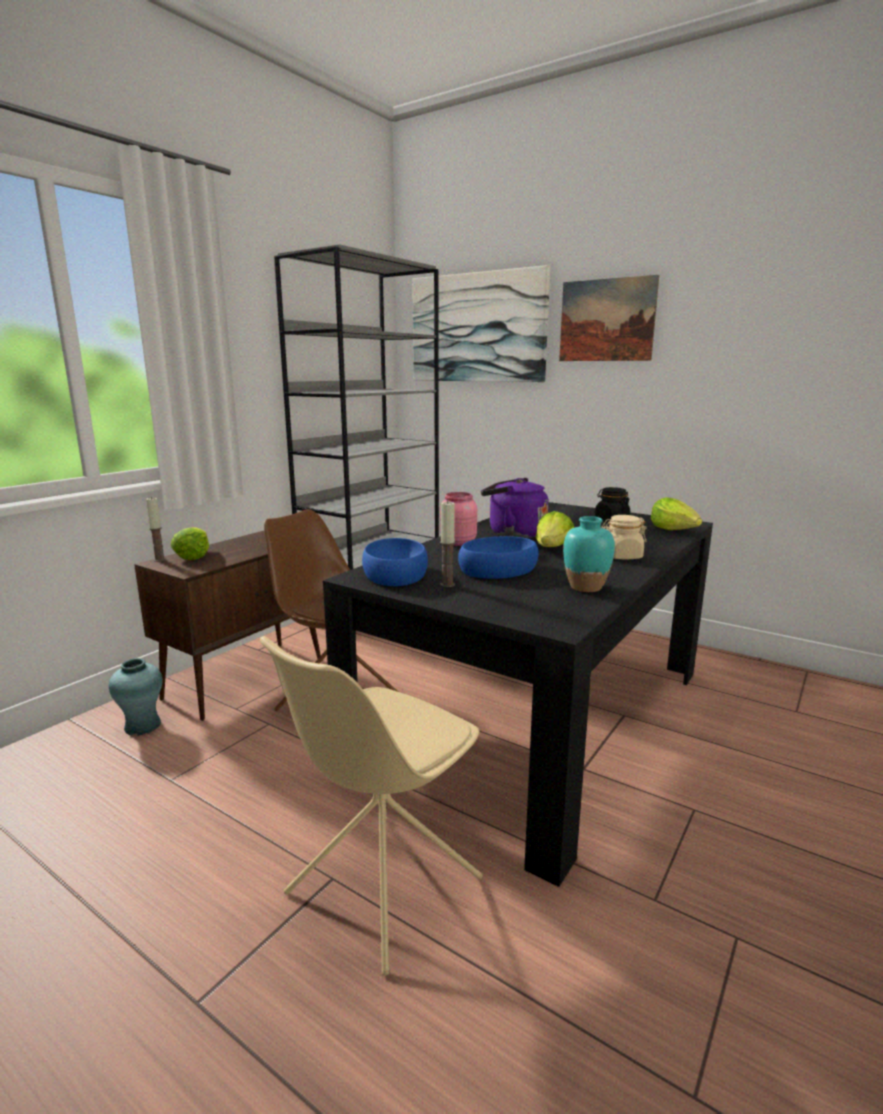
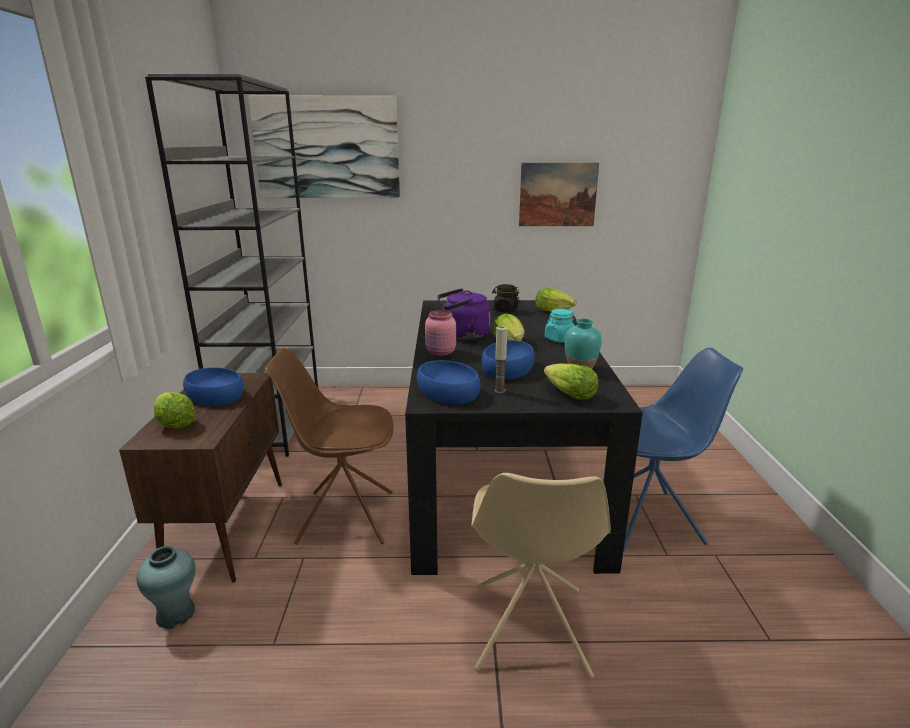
camera: 35 degrees left, 5 degrees up
(159, 560) = (142, 437): candle -> none
(250, 545) = (214, 395): none -> blue bowl
(517, 605) = (569, 394): none -> lettuce
(606, 320) = (450, 146): picture -> picture (558, 194)
(621, 556) = (559, 339): beige jar -> turquoise jar
(675, 847) = (648, 520): none -> blue chair

